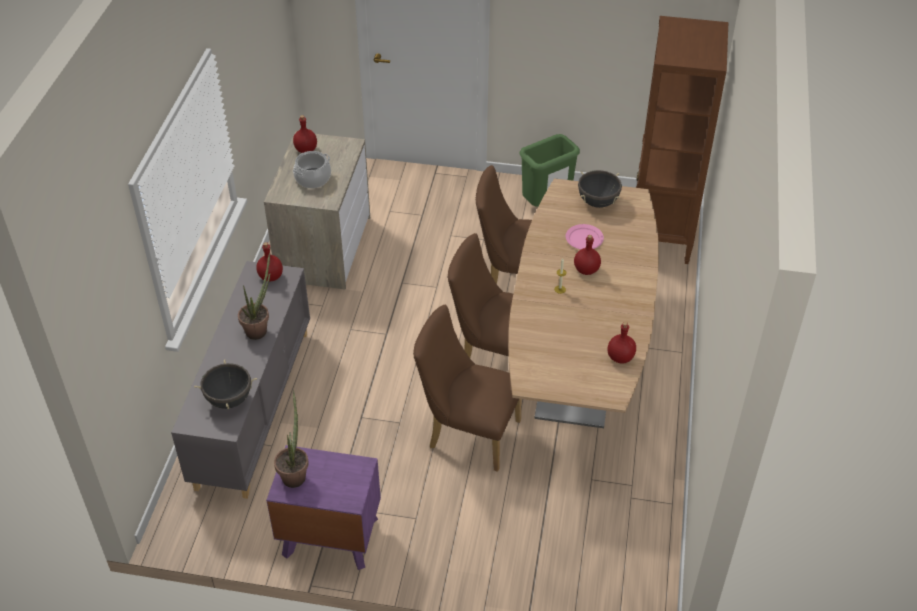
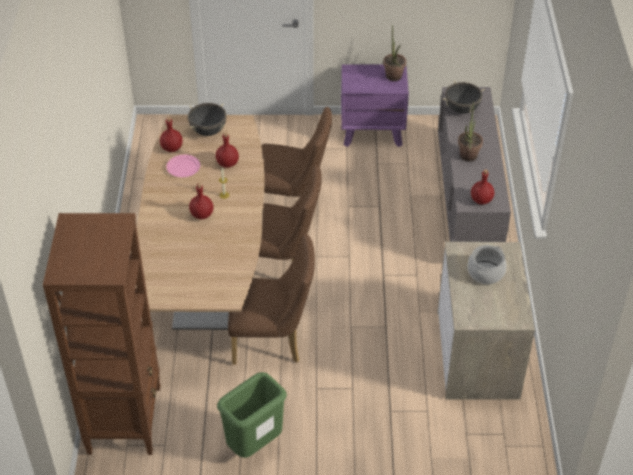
camera: 170 degrees right, 0 degrees up
(305, 150) = (511, 306): red bottle -> red bottle (228, 163)
(584, 238) = (205, 244): pink plate -> pink plate (183, 167)
(598, 202) = (193, 285): black cooking pot -> black cooking pot (208, 131)

